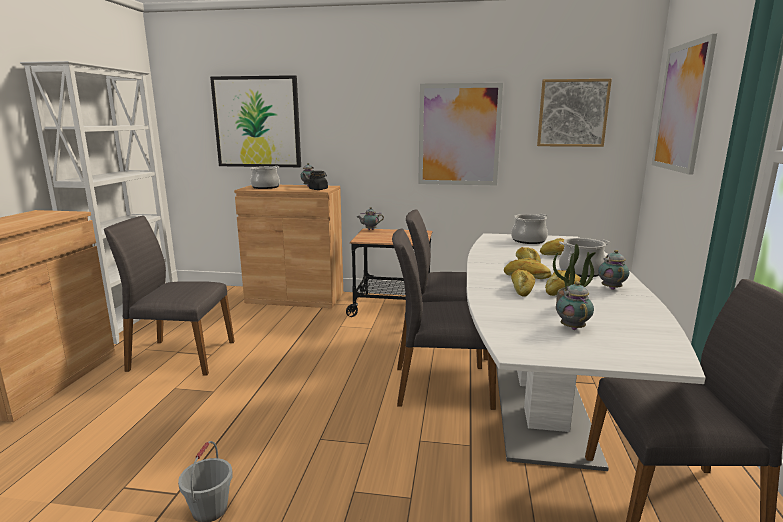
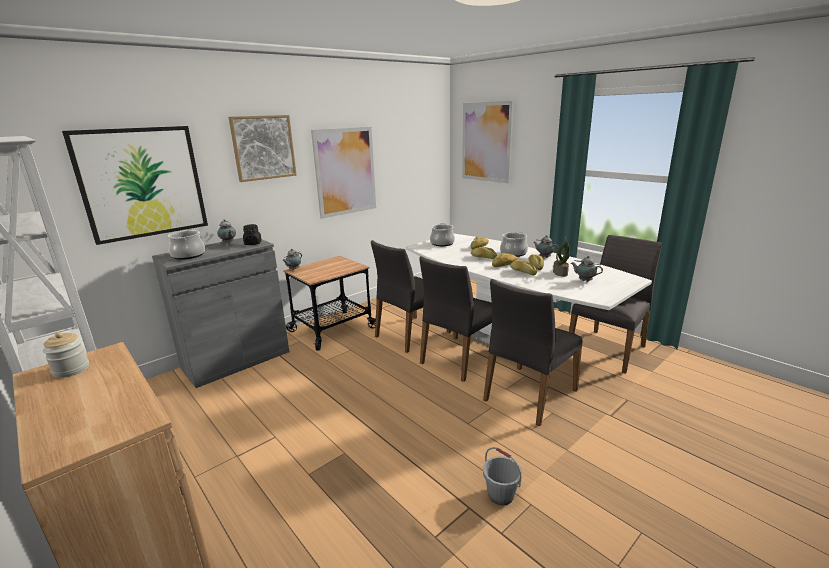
camera: 50 degrees left, 5 degrees up
(42, 214) = (71, 370): none -> jar
(180, 356) = (249, 456): grey chair -> grey chair (528, 395)
(295, 297) = (236, 360): brown cabinet -> grey cabinet
(572, 113) = (412, 147): picture -> picture (263, 147)

